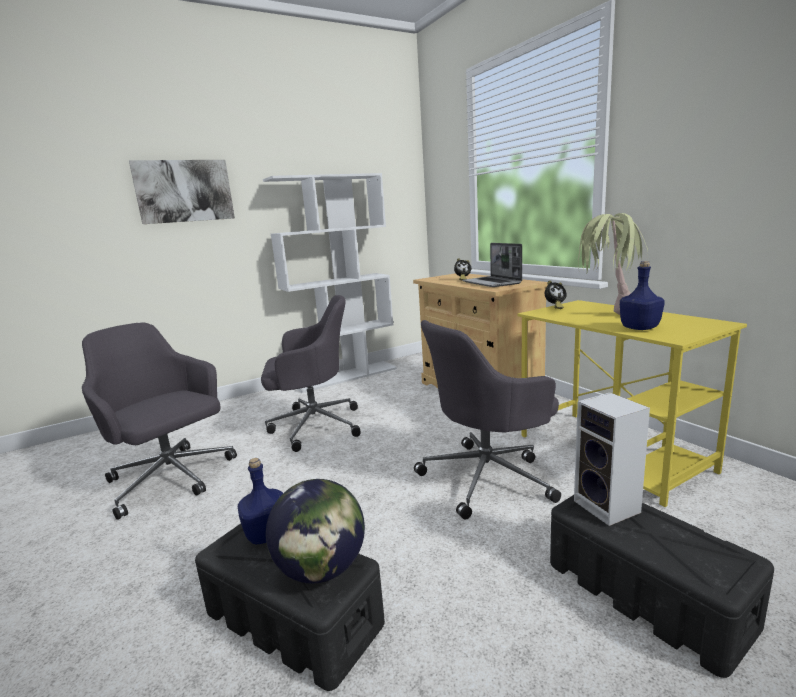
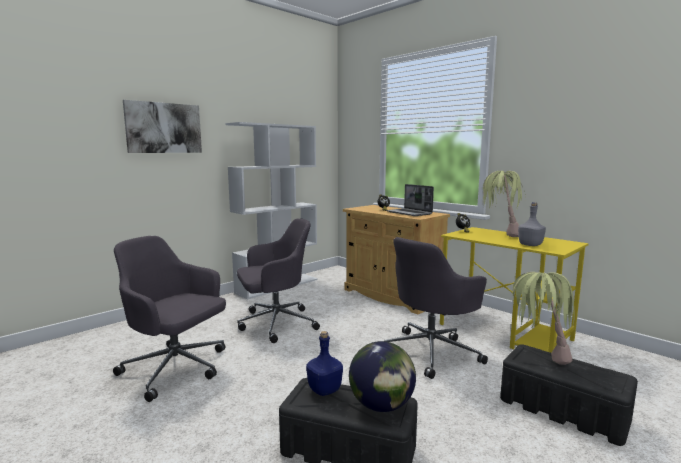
camera: 15 degrees left, 5 degrees down
(609, 507) = (537, 357): speaker -> potted plant
(639, 328) = (530, 245): blue bottle -> grey bottle

